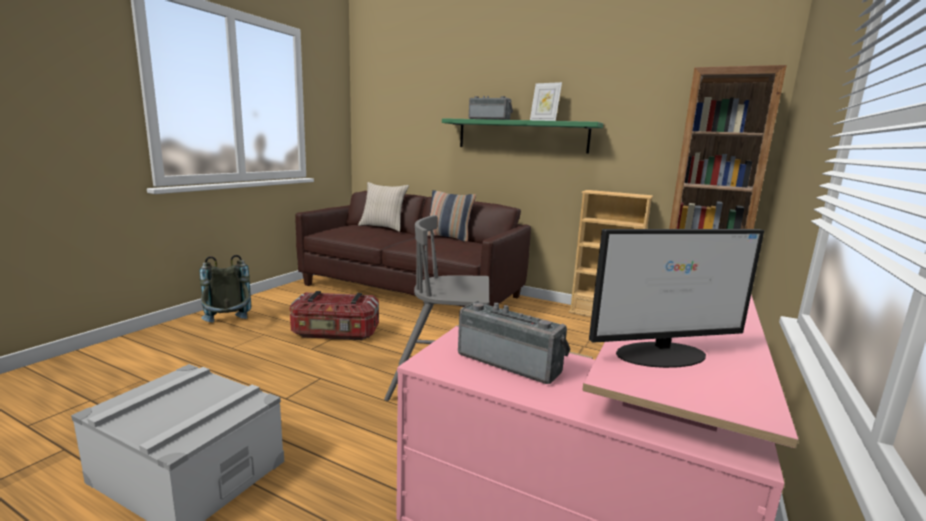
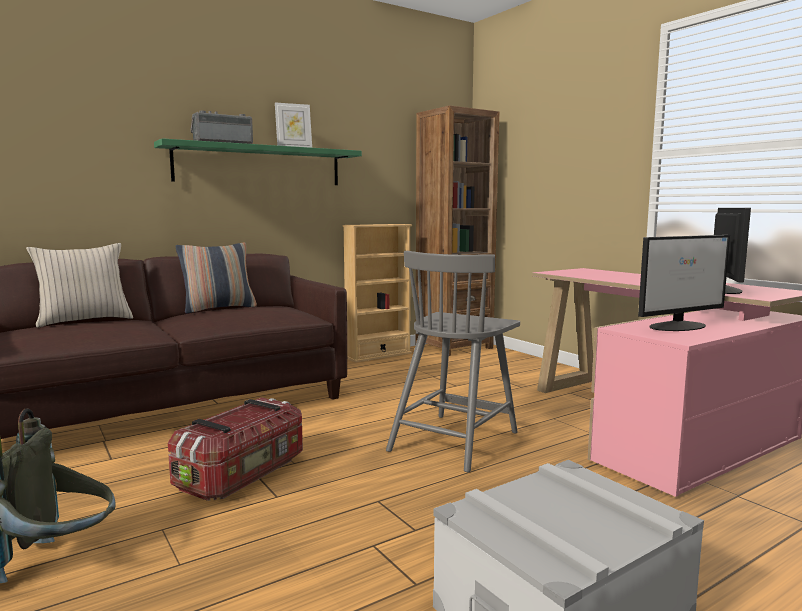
camera: 60 degrees left, 5 degrees down
(511, 362) = (678, 326): radio -> monitor

